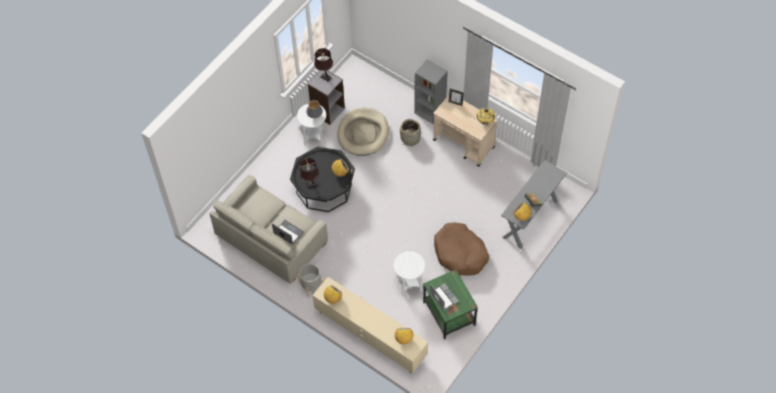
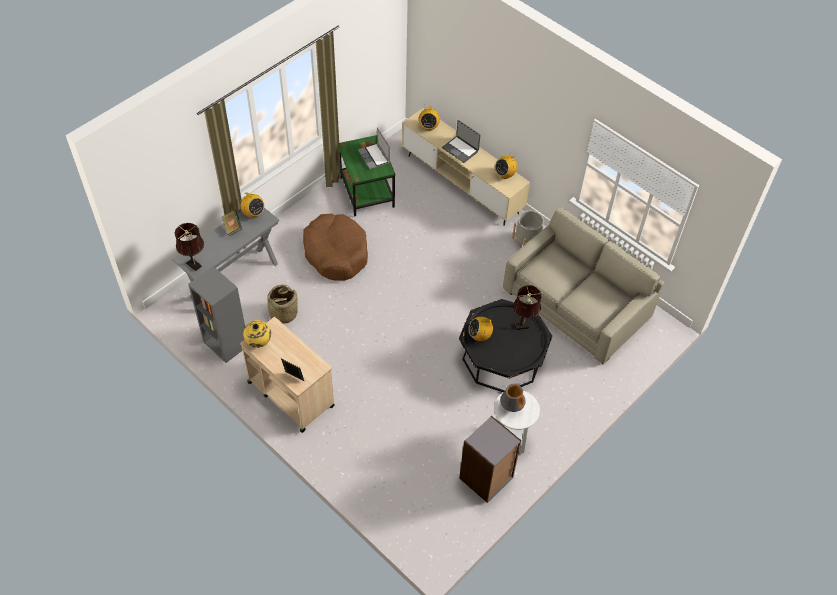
camera: 175 degrees left, 5 degrees down
(288, 233) = (556, 261): laptop -> laptop (460, 149)
(325, 76) = (492, 449): brown table lamp -> brown table lamp (195, 265)
(363, 133) = (436, 432): beige dog bed -> none
(409, 284) = (407, 228): white side table -> none
(410, 138) = (366, 414): basket -> basket (283, 313)
(430, 112) = (327, 452): grey bookcase -> grey bookcase (225, 343)

